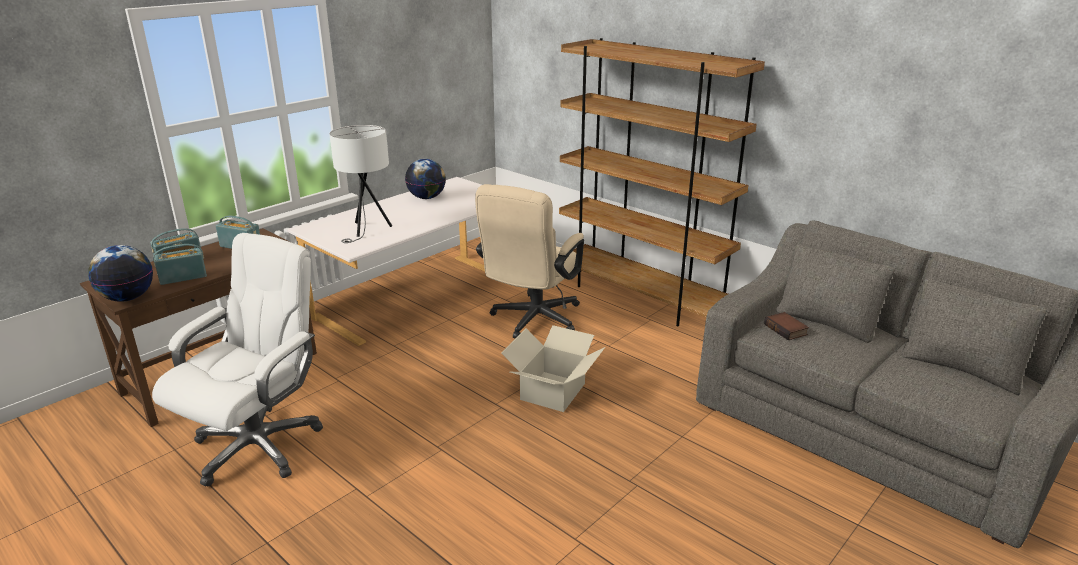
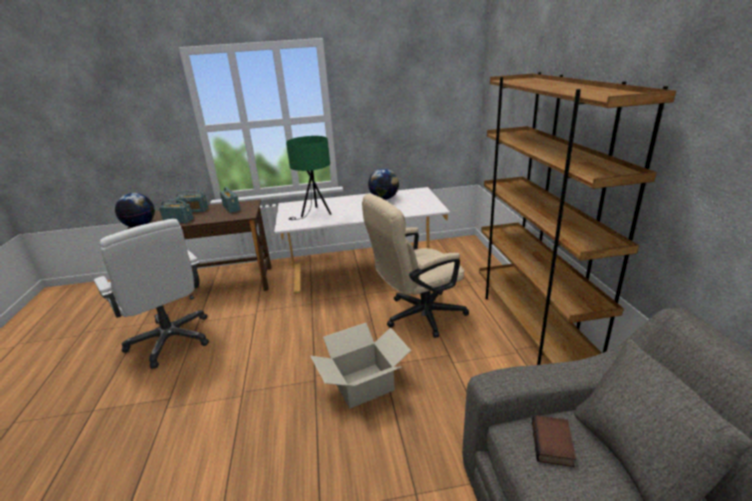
camera: 40 degrees right, 0 degrees up
(258, 445) = (171, 340): white office chair -> white office chair turned 75 degrees clockwise
(367, 230) = (314, 214): white table lamp -> green table lamp

